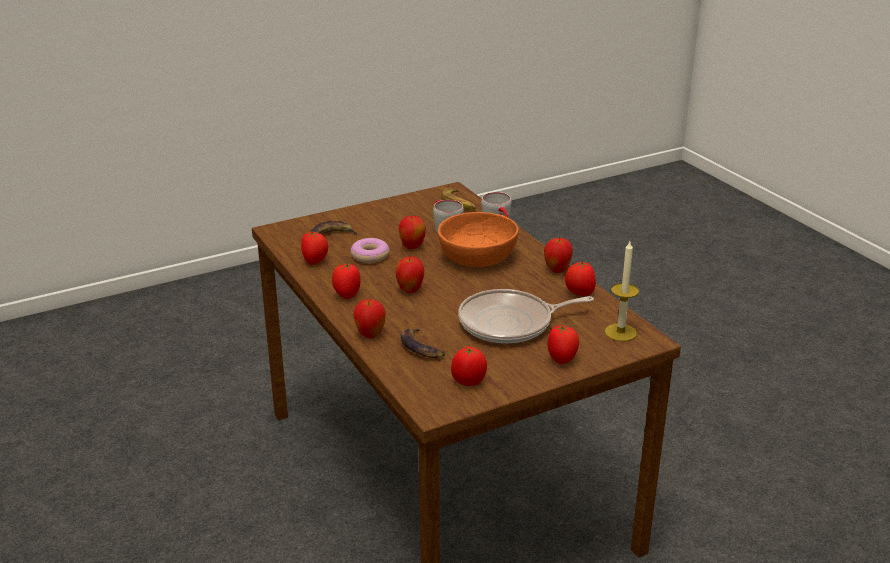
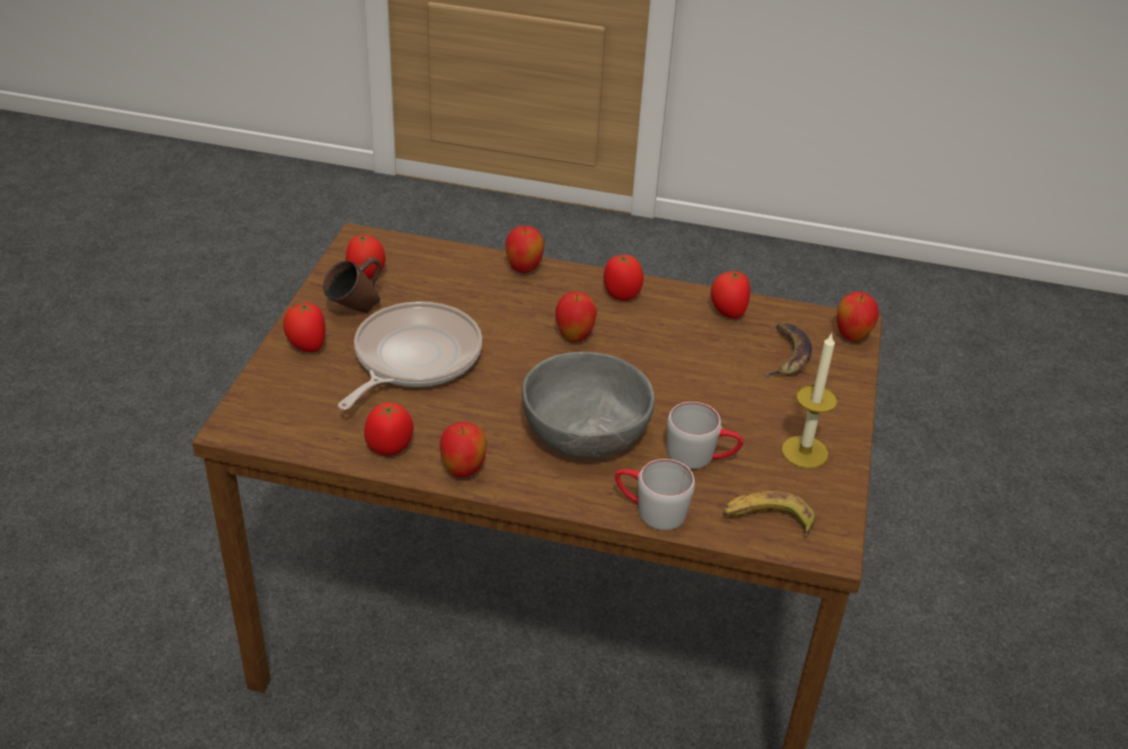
camera: 130 degrees right, 10 degrees up
(370, 256) = (694, 355): donut -> none
(412, 247) = (677, 397): apple -> apple (851, 337)
(421, 347) = (458, 284): banana -> none
(477, 257) = (585, 430): orange bowl -> grey bowl
(507, 364) = (355, 312): none -> brown mug
(620, 332) = (279, 417): candle -> candle (804, 452)

